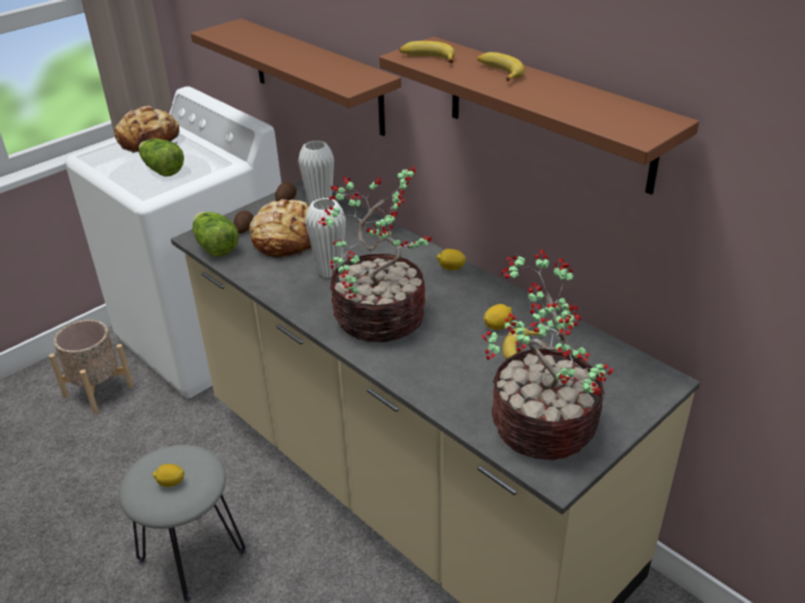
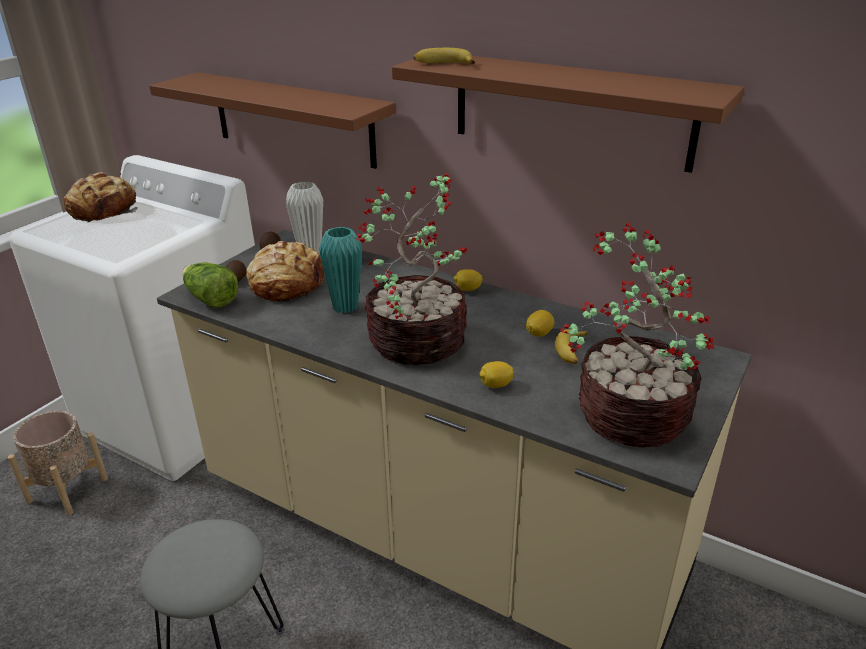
camera: 15 degrees left, 5 degrees down
(162, 169) = (127, 233): lettuce -> none
(171, 482) = (203, 562): lemon -> lemon (495, 385)
(330, 271) = (345, 306): white vase -> turquoise vase
(498, 72) = (523, 69): banana -> none

